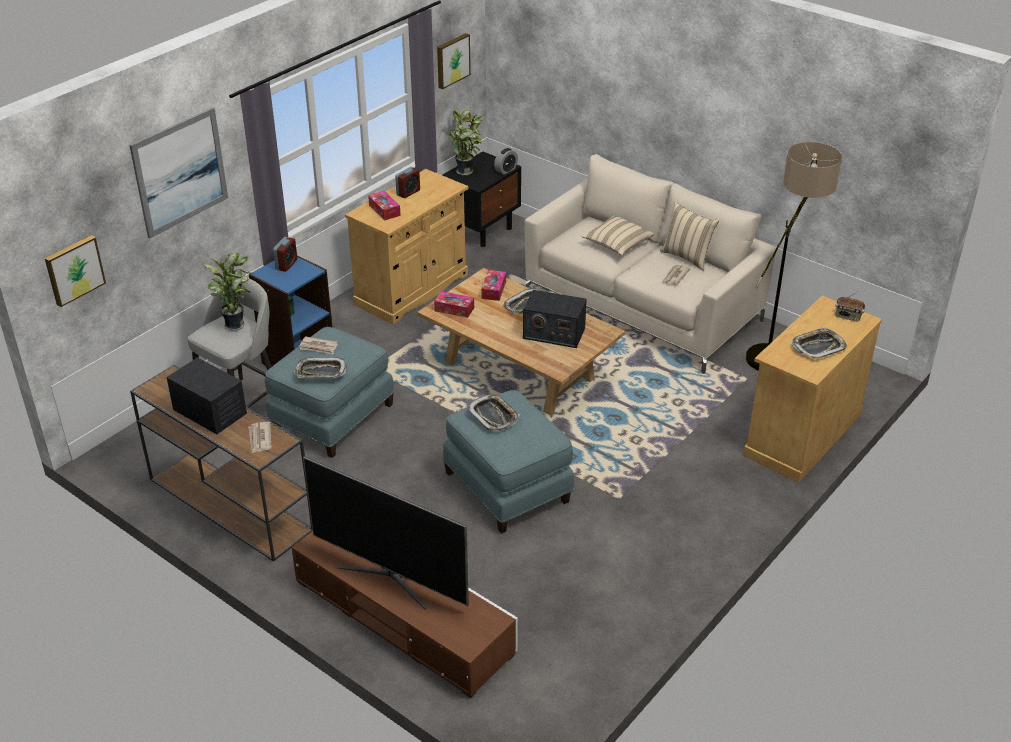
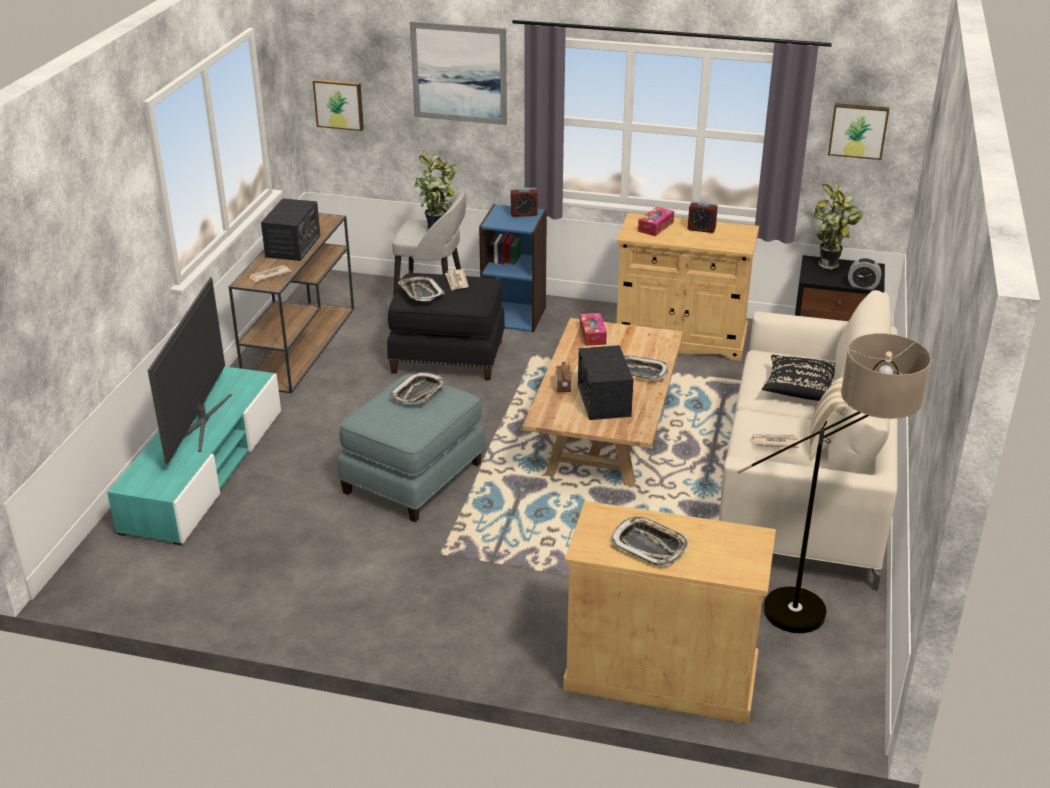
camera: 65 degrees right, 5 degrees down
(332, 416) = (448, 356): blue ottoman -> black ottoman
(403, 617) = (204, 470): brown tv stand -> turquoise tv stand
(493, 290) = (648, 347): tissue box -> none
(617, 244) = (799, 389): beige pillow -> black pillow
(848, 317) = (743, 559): radio -> radio (562, 386)

